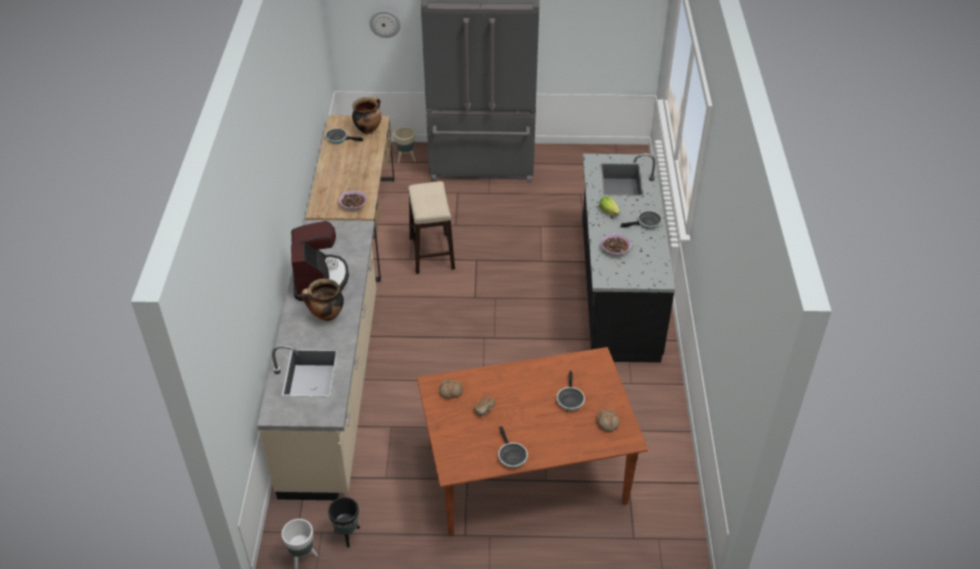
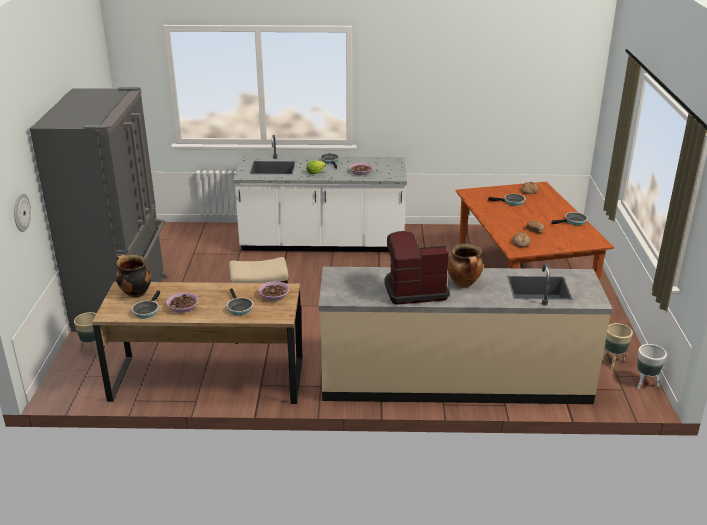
camera: 90 degrees left, 15 degrees down
(335, 186) = (239, 308): none -> frying pan
(341, 156) = (182, 307): none -> bowl
(347, 535) = (613, 362): black planter -> beige planter
(617, 290) = (323, 242): black counter -> white counter

